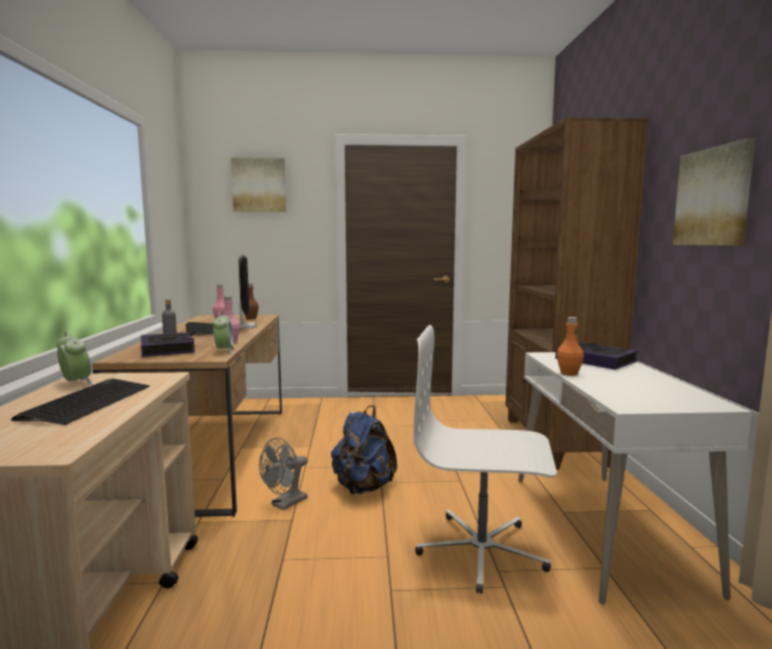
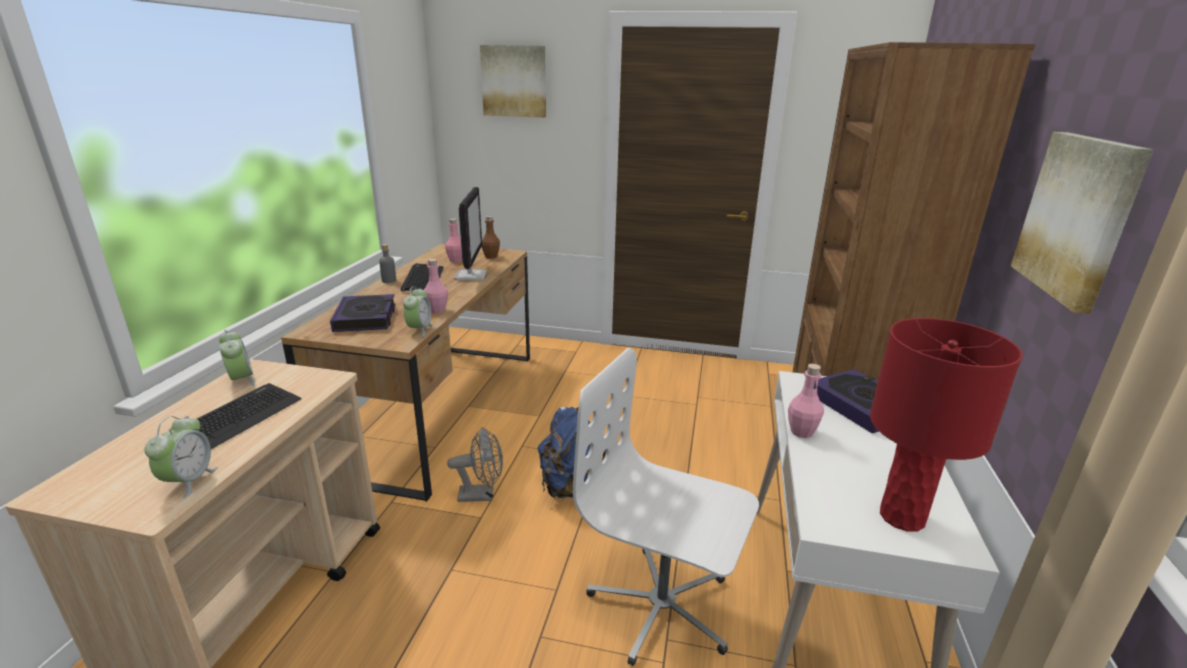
camera: 15 degrees right, 15 degrees up
(77, 434) = (189, 481): none -> alarm clock
(285, 504) = (482, 495): grey fan -> grey fan turned 150 degrees counterclockwise
(569, 373) = (801, 432): orange bottle -> pink bottle
(670, 398) = (901, 517): none -> red table lamp

